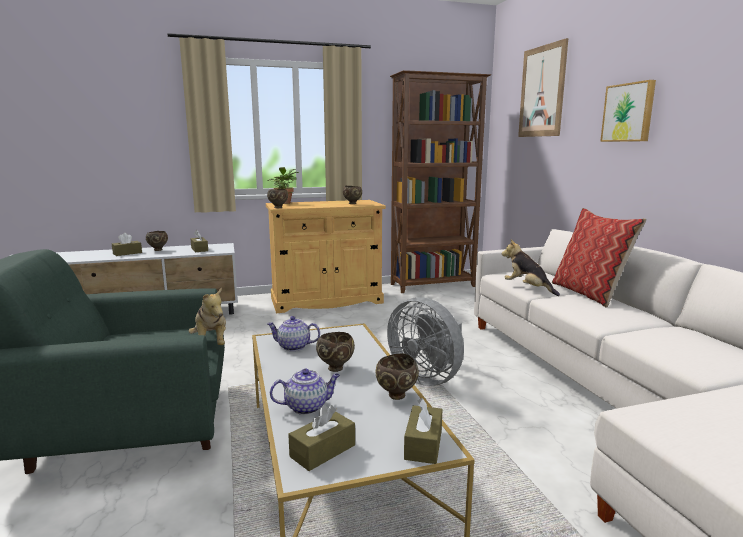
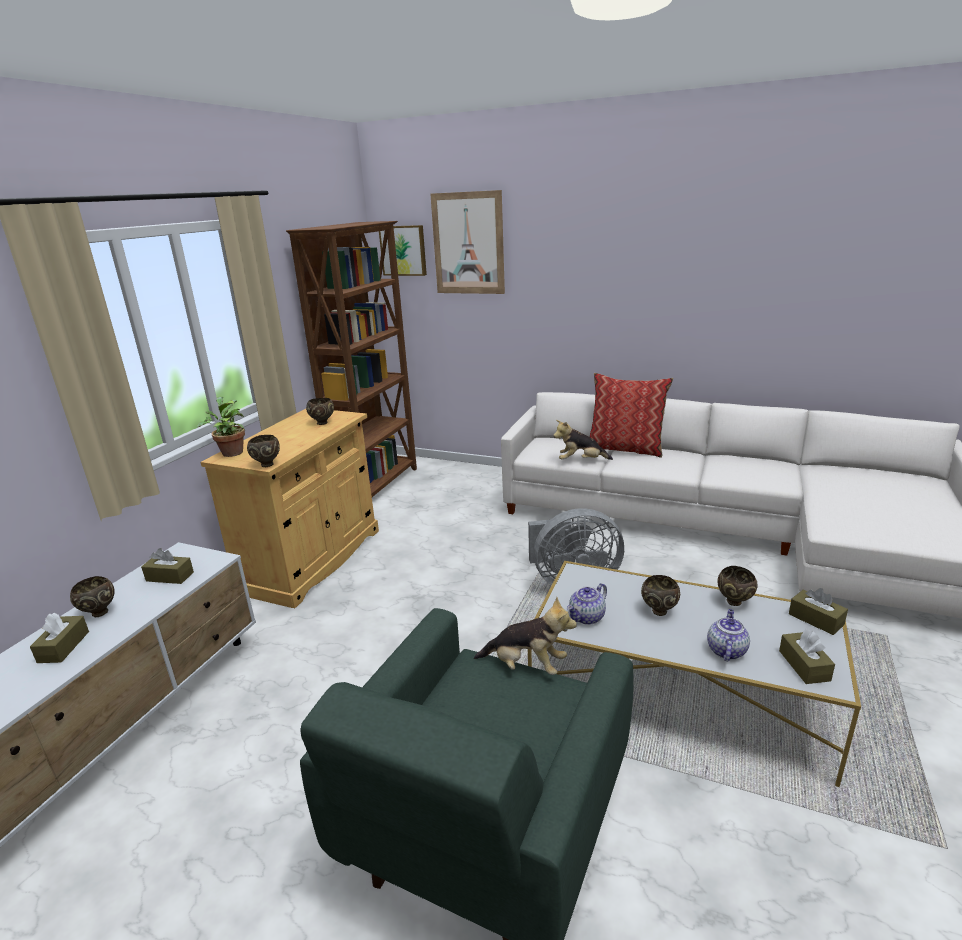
camera: 50 degrees left, 10 degrees up
(629, 112) = (595, 275): picture -> picture (404, 250)

